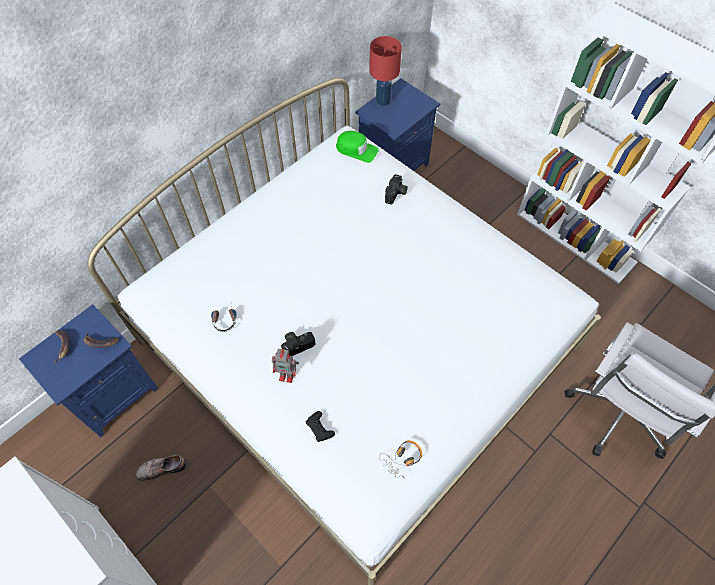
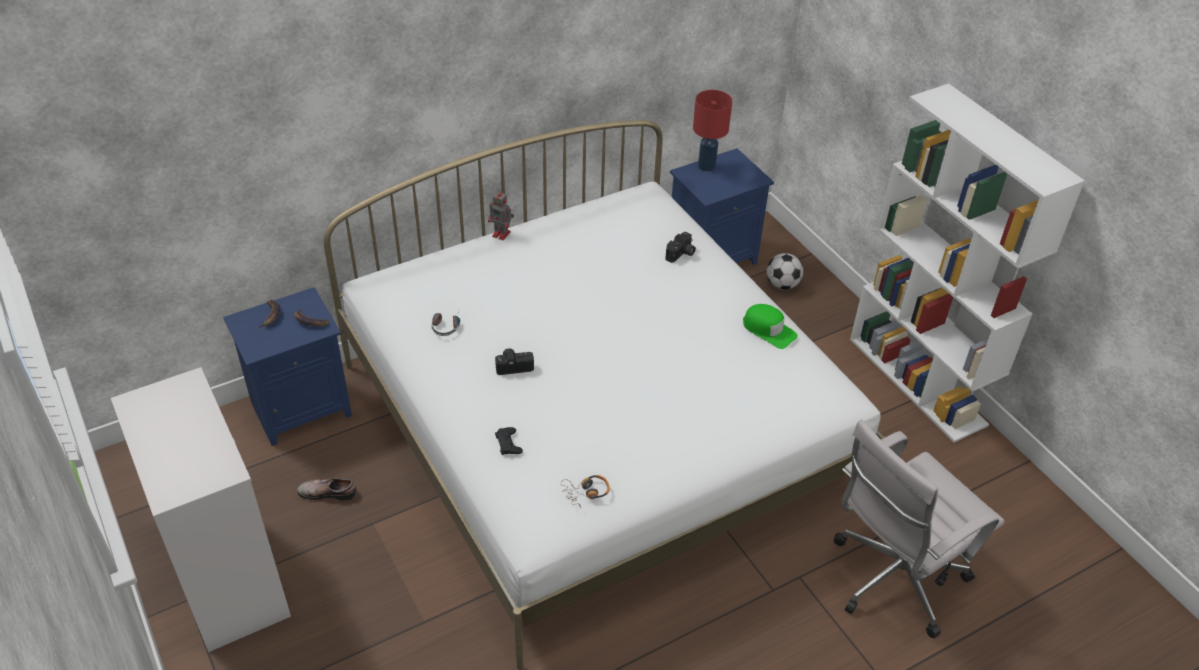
camera: 15 degrees right, 15 degrees down
(288, 374) = (493, 390): toy robot -> toy robot (502, 234)
(356, 149) = (653, 203): green cap -> green cap (769, 330)
(452, 178) = (782, 284): none -> football

